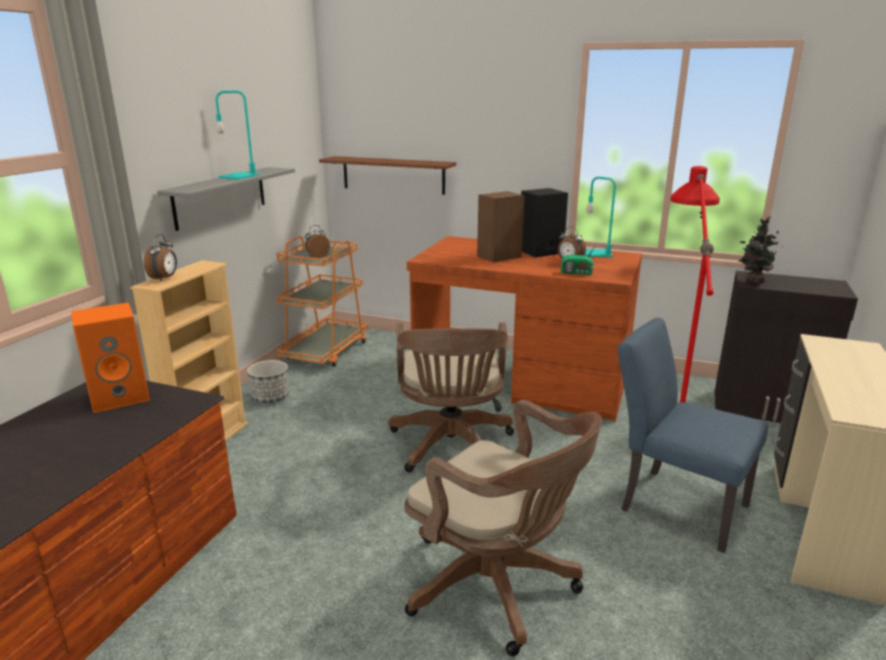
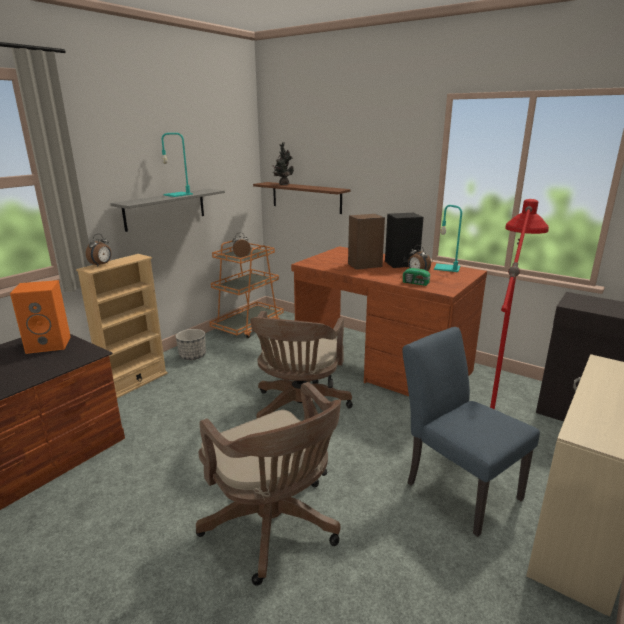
camera: 15 degrees right, 0 degrees up
(752, 282) = (573, 303): potted plant -> potted plant (283, 184)

